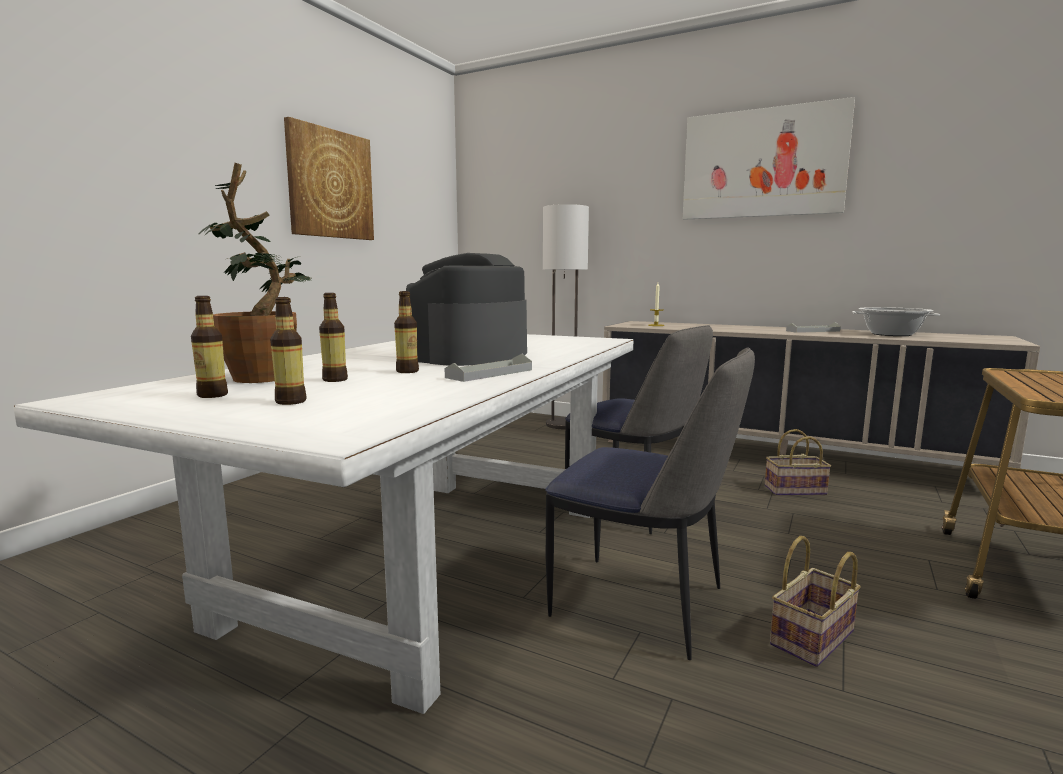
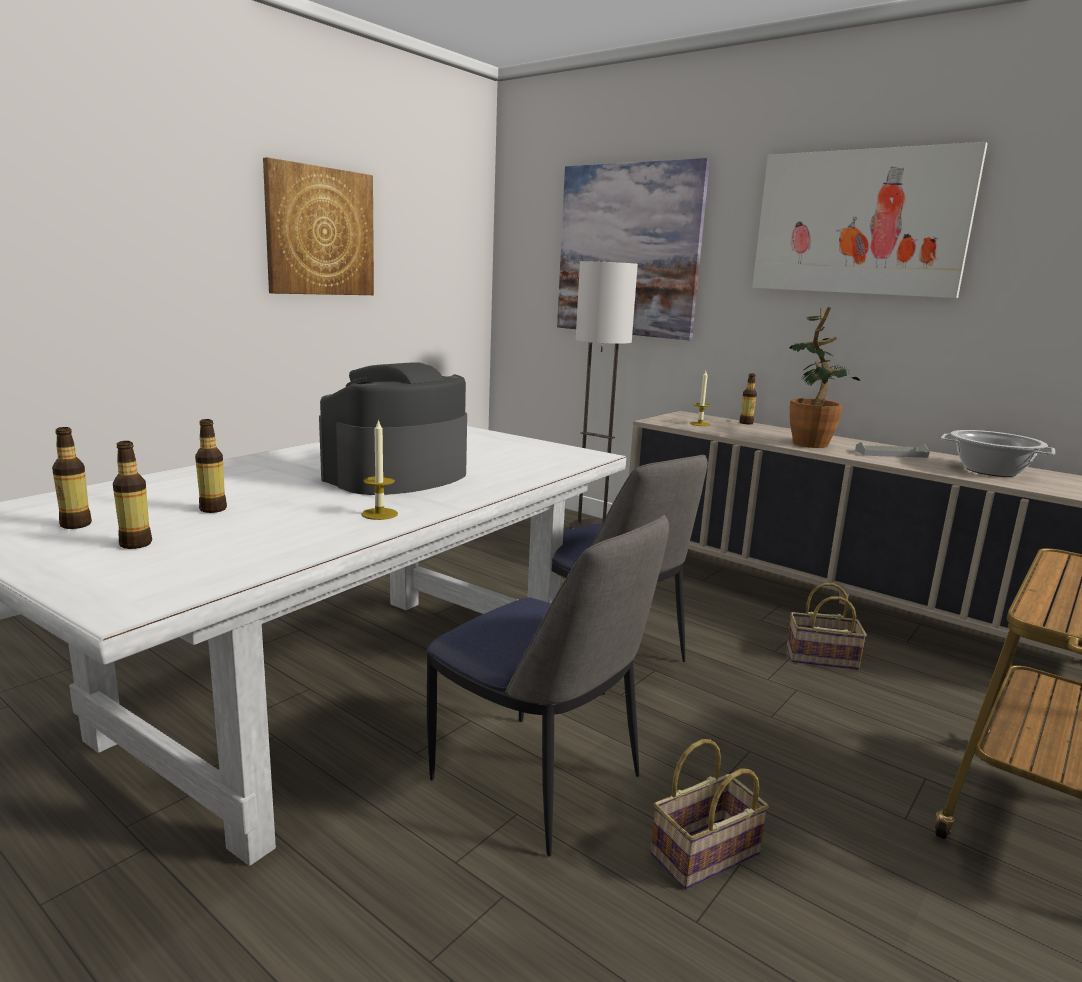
camera: 10 degrees right, 5 degrees up
(270, 376) = (158, 495): potted plant -> potted plant (811, 442)
(407, 371) = (299, 500): bottle -> bottle (746, 423)
(490, 373) = (379, 514): grey tray -> candle
(575, 199) = (628, 250): none -> picture

